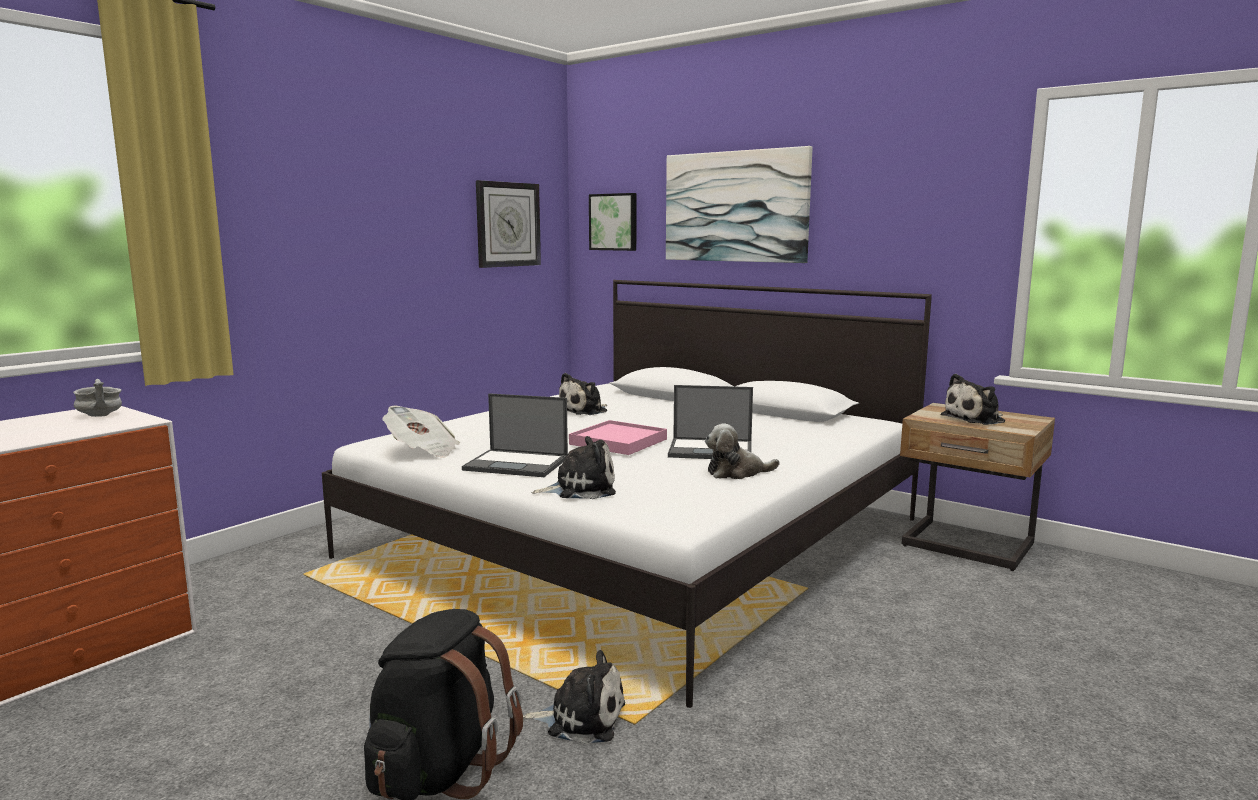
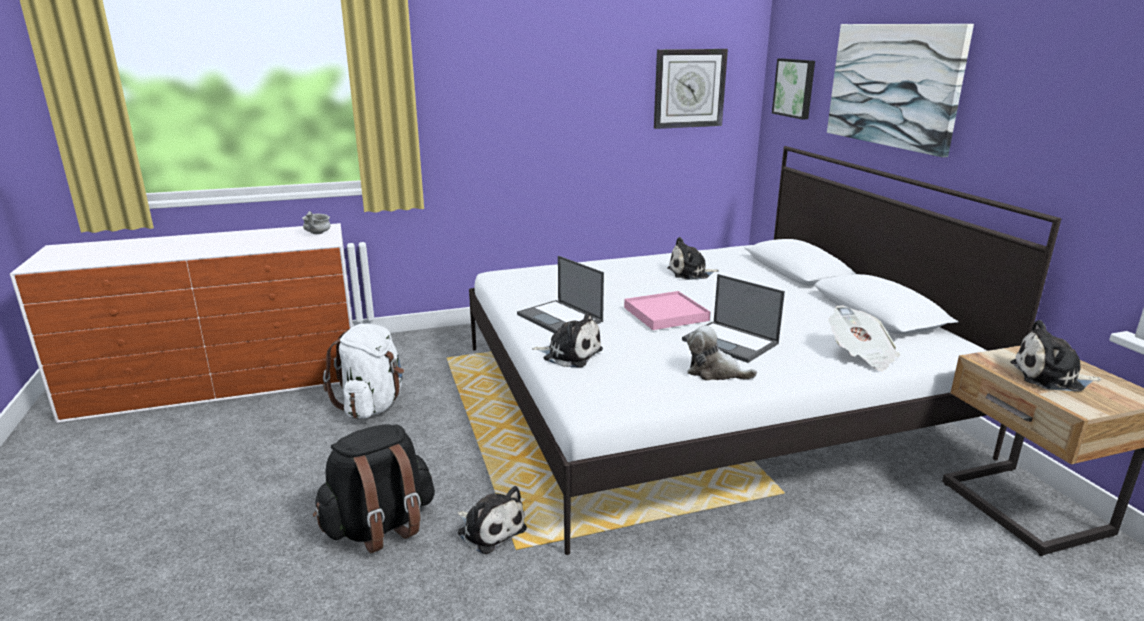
camera: 35 degrees right, 10 degrees up
(255, 651) = (372, 405): none -> white backpack
(423, 450) = (518, 289): newspaper -> newspaper (861, 355)

